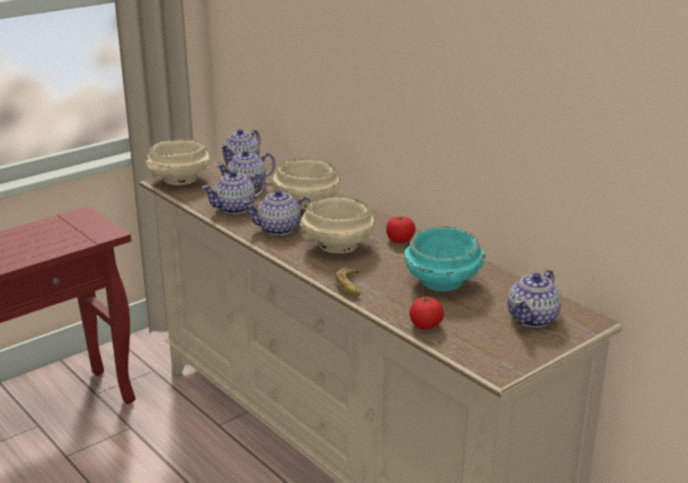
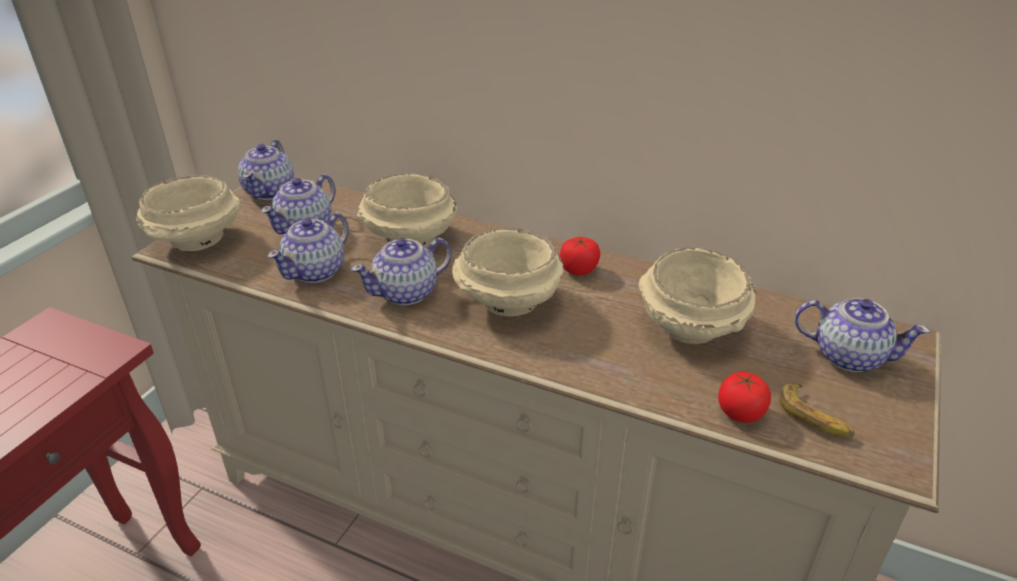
camera: 25 degrees left, 10 degrees up
(350, 286) = (585, 370): banana -> banana (813, 417)
(443, 282) = (692, 326): turquoise bowl -> beige bowl
(533, 318) = (848, 355): teapot -> teapot turned 75 degrees counterclockwise

